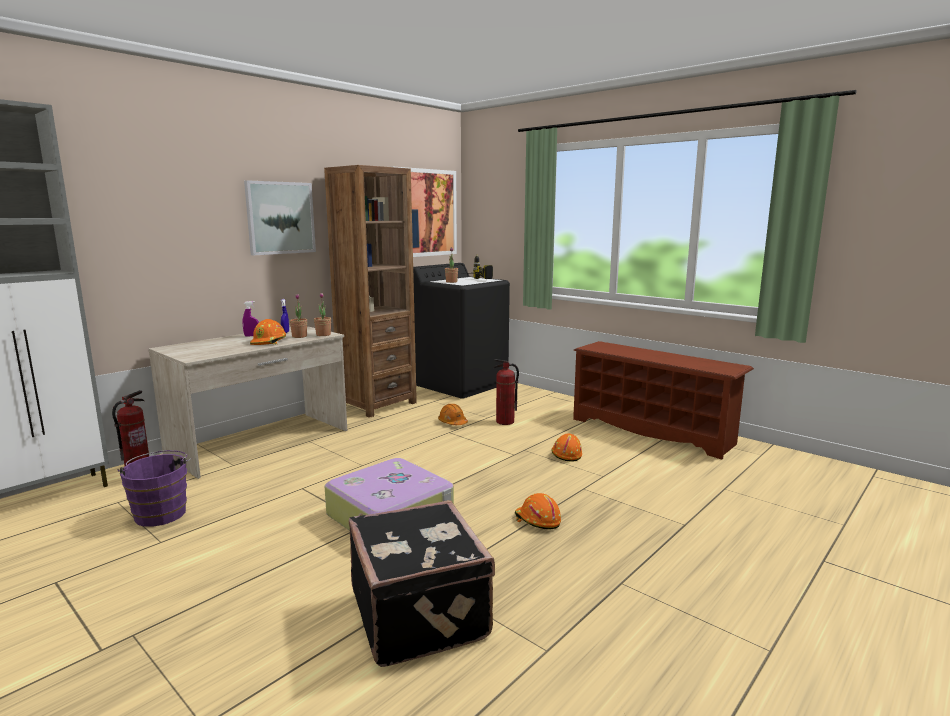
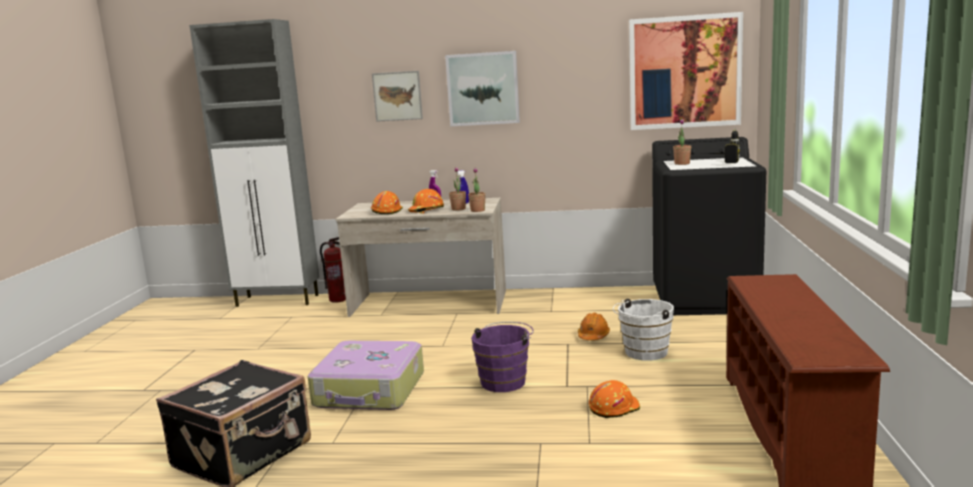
camera: 55 degrees right, 0 degrees up
(161, 512) = (292, 331): purple bucket -> purple bucket (505, 381)
(192, 221) = (397, 96): none -> picture
(377, 404) = (575, 297): brown bookcase -> none
(505, 422) = (643, 353): fire extinguisher -> white bucket
(537, 520) = (437, 445): orange hard hat -> orange hard hat (386, 211)

